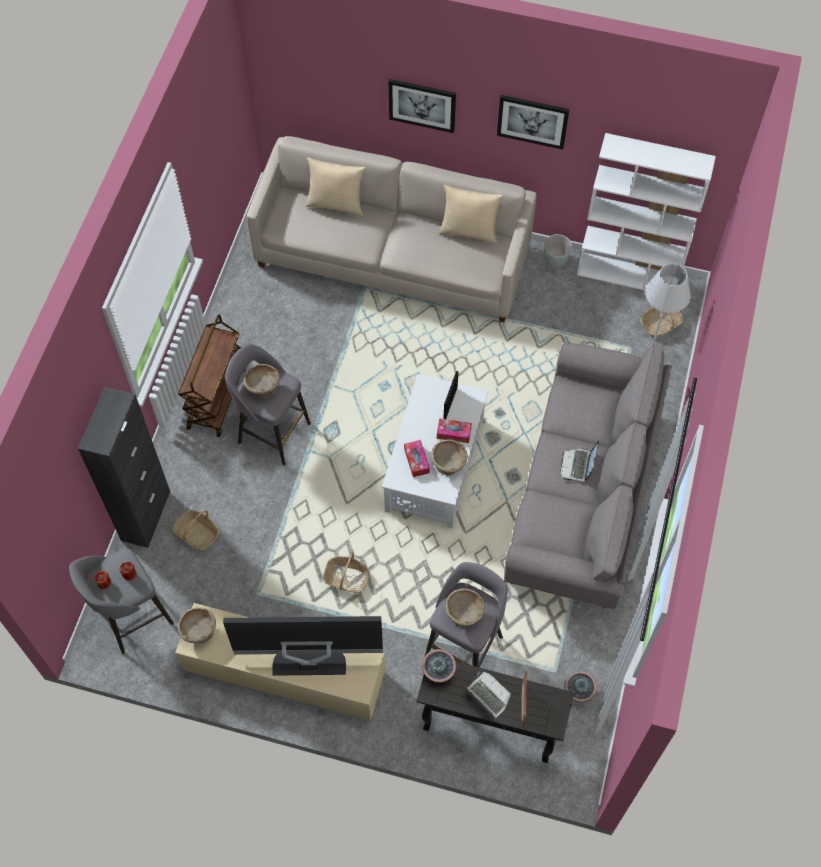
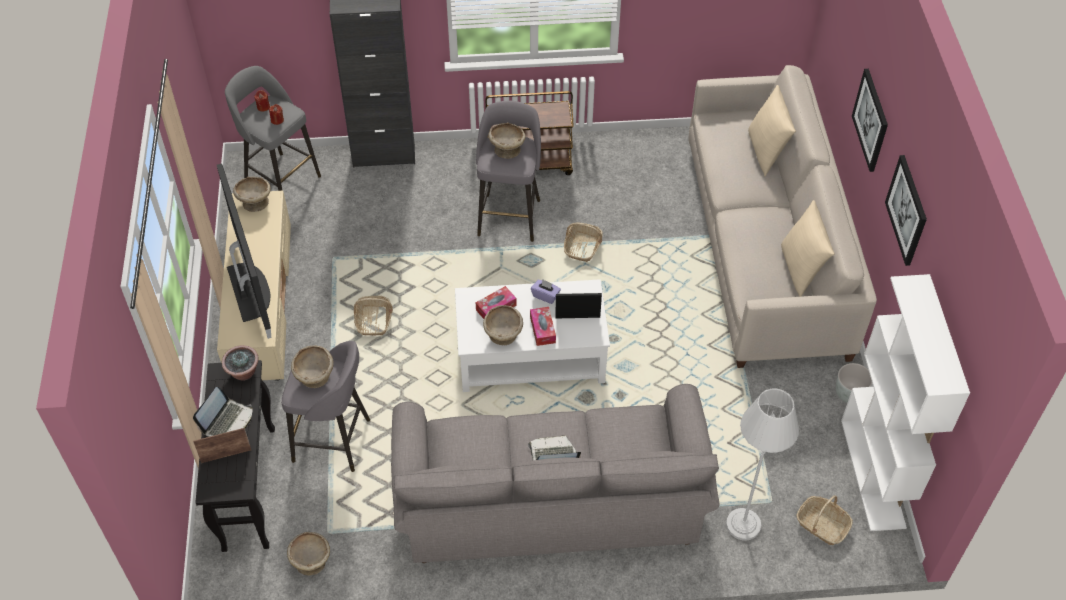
camera: 70 degrees right, 10 degrees down
(197, 534) = (379, 196): basket -> basket (582, 247)
(419, 419) = (545, 296): none -> purple tissue box
(578, 692) = (311, 561): potted plant -> beige bowl

